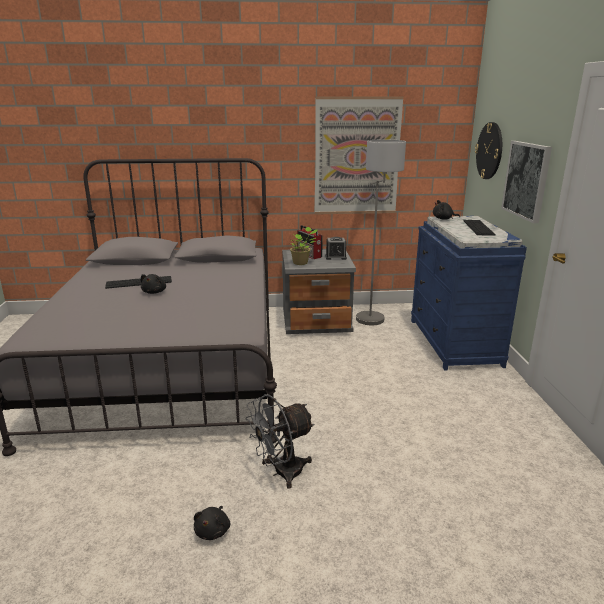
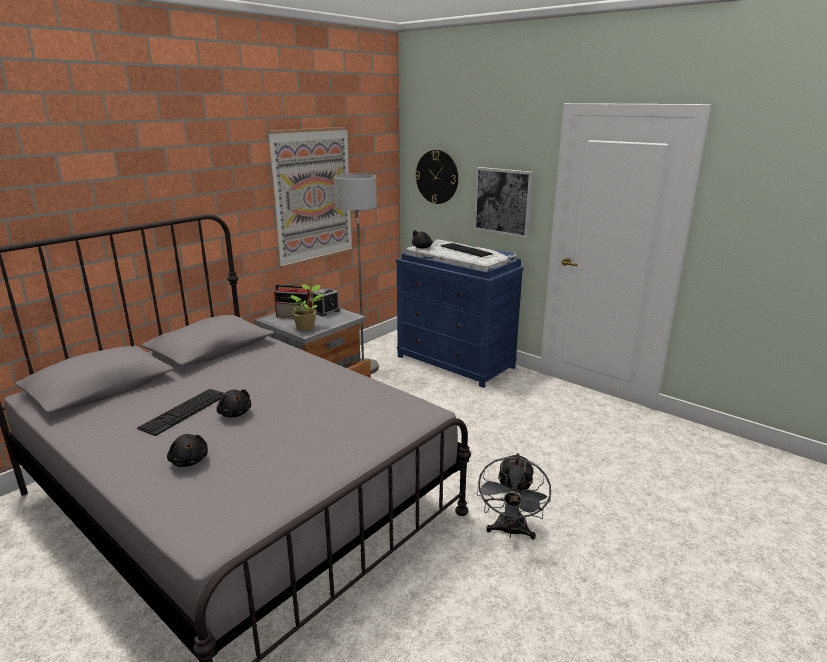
camera: 45 degrees left, 0 degrees up
(213, 531) = (543, 610): black plush toy -> black plush toy (189, 461)

